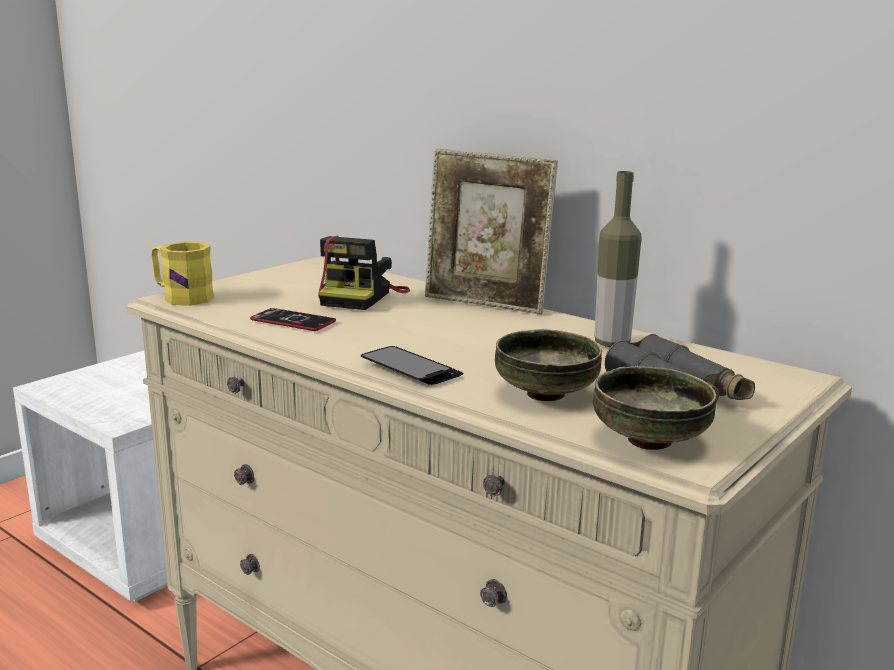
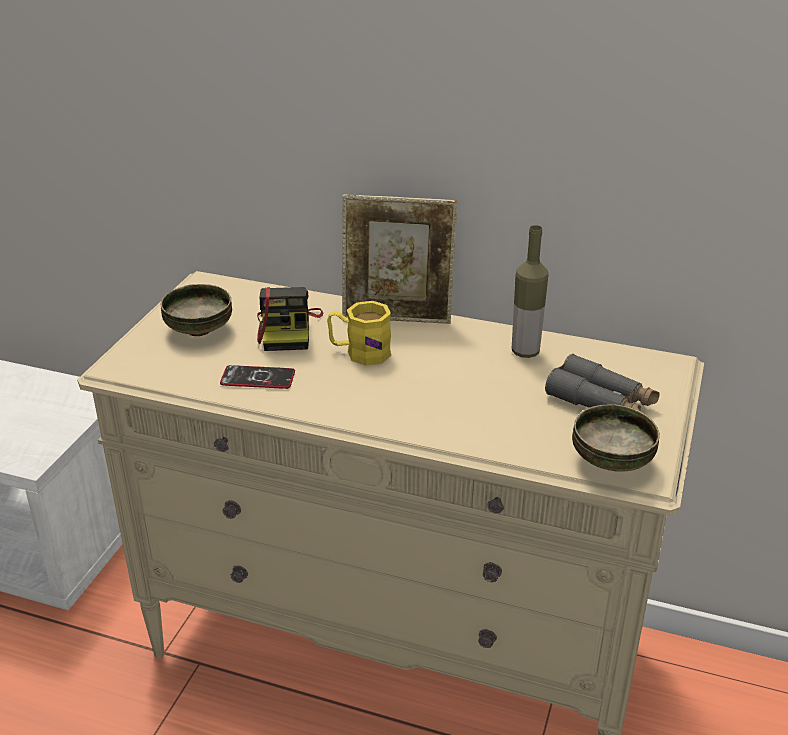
camera: 20 degrees left, 15 degrees up
(181, 297) = (128, 364): yellow mug -> yellow mug (359, 353)
(411, 369) = (399, 420): phone -> none
(545, 394) = (515, 427): bowl -> bowl (198, 330)

